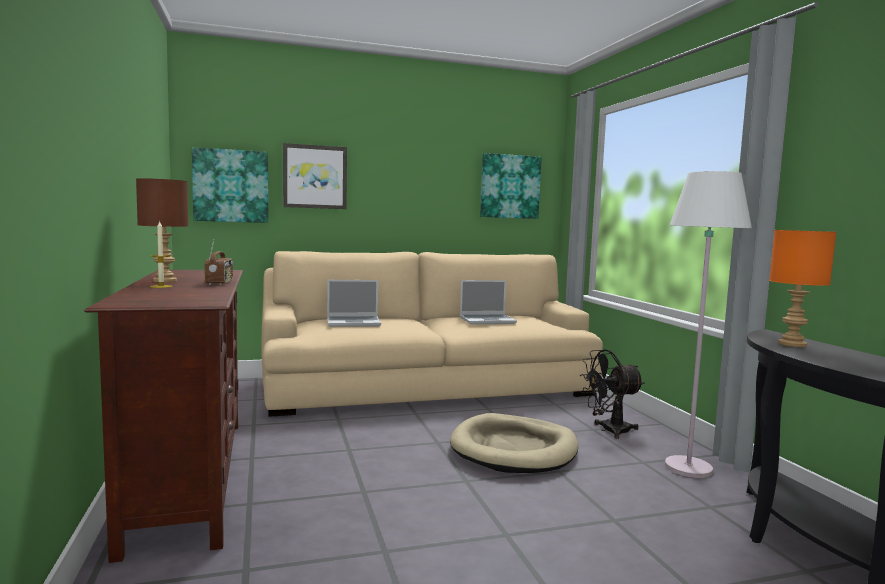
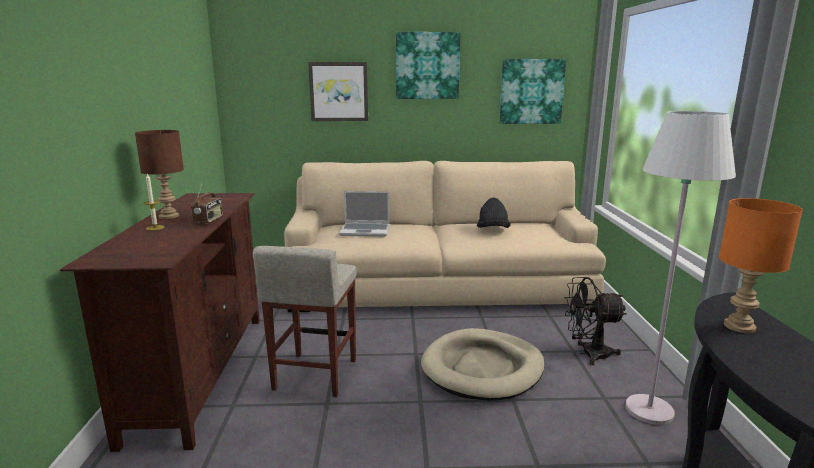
camera: 15 degrees right, 10 degrees up
(231, 186) = (266, 103): picture -> picture (427, 66)
(334, 468) = (315, 375): none -> beige stool
(487, 320) = (492, 230): laptop -> black hat

